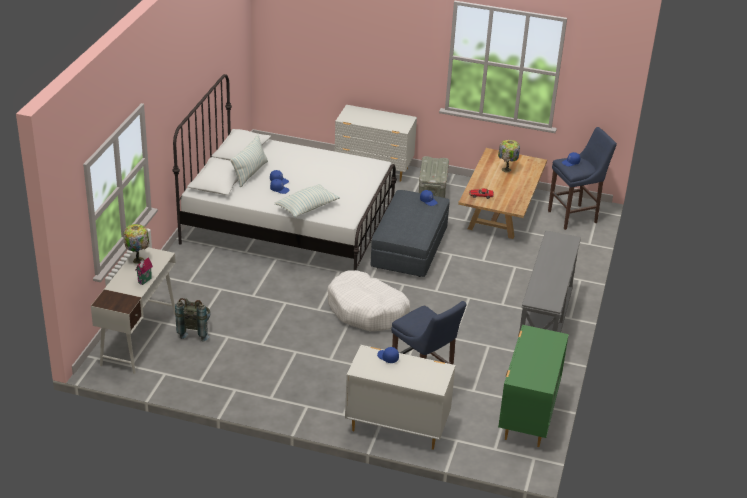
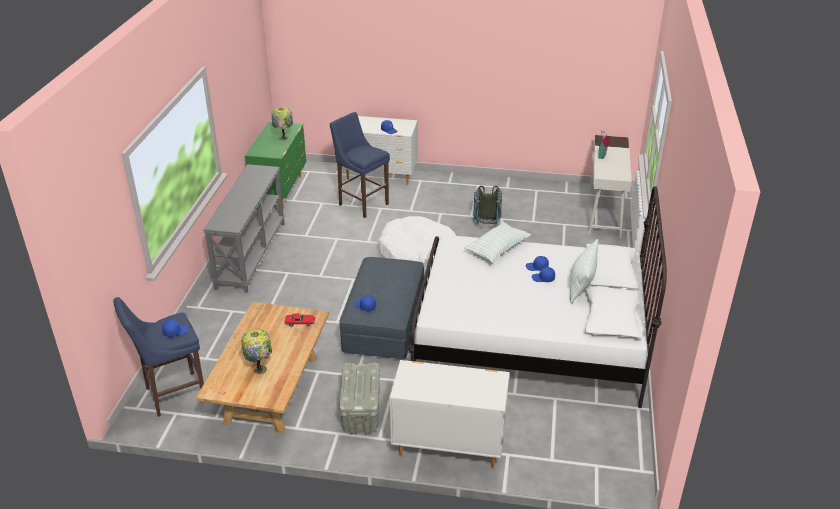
camera: 175 degrees right, 0 degrees up
(138, 259) = (621, 170): table lamp -> table lamp (283, 138)
(195, 331) = (562, 223): grey backpack -> grey backpack (487, 227)

